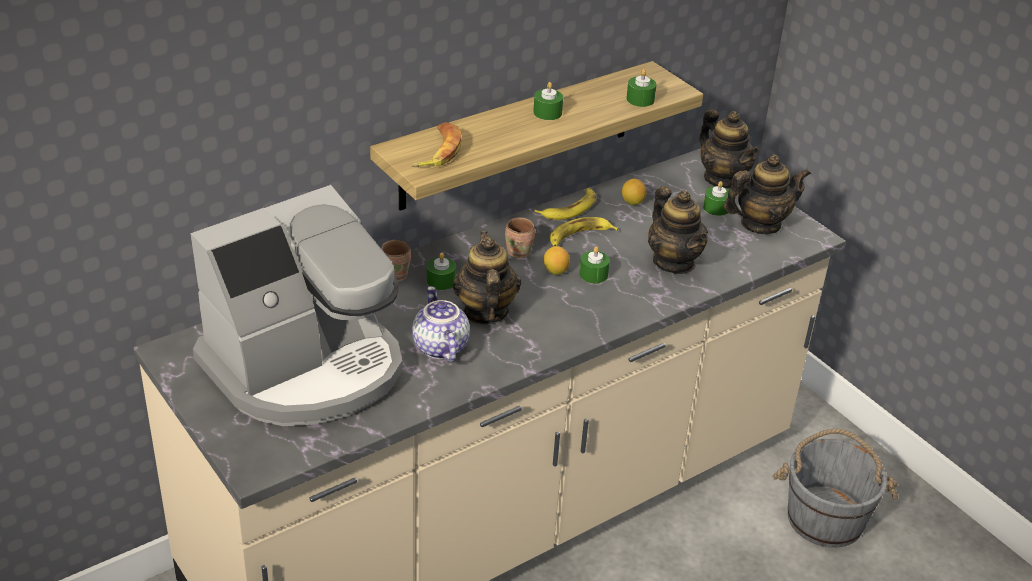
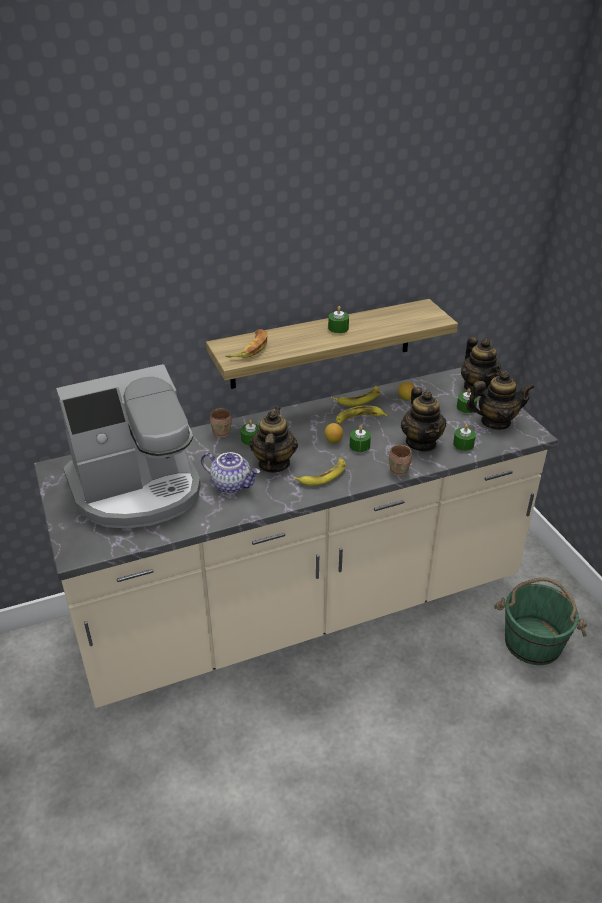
camera: 15 degrees right, 0 degrees up
(439, 347) = (232, 484): teapot -> teapot turned 120 degrees clockwise
(521, 251) = (314, 425): brown mug -> brown mug (400, 470)
(559, 320) = (323, 475): none -> banana
(640, 99) = (409, 324): green candle -> green candle (463, 444)
(825, 517) = (533, 641): grey bucket -> green bucket

